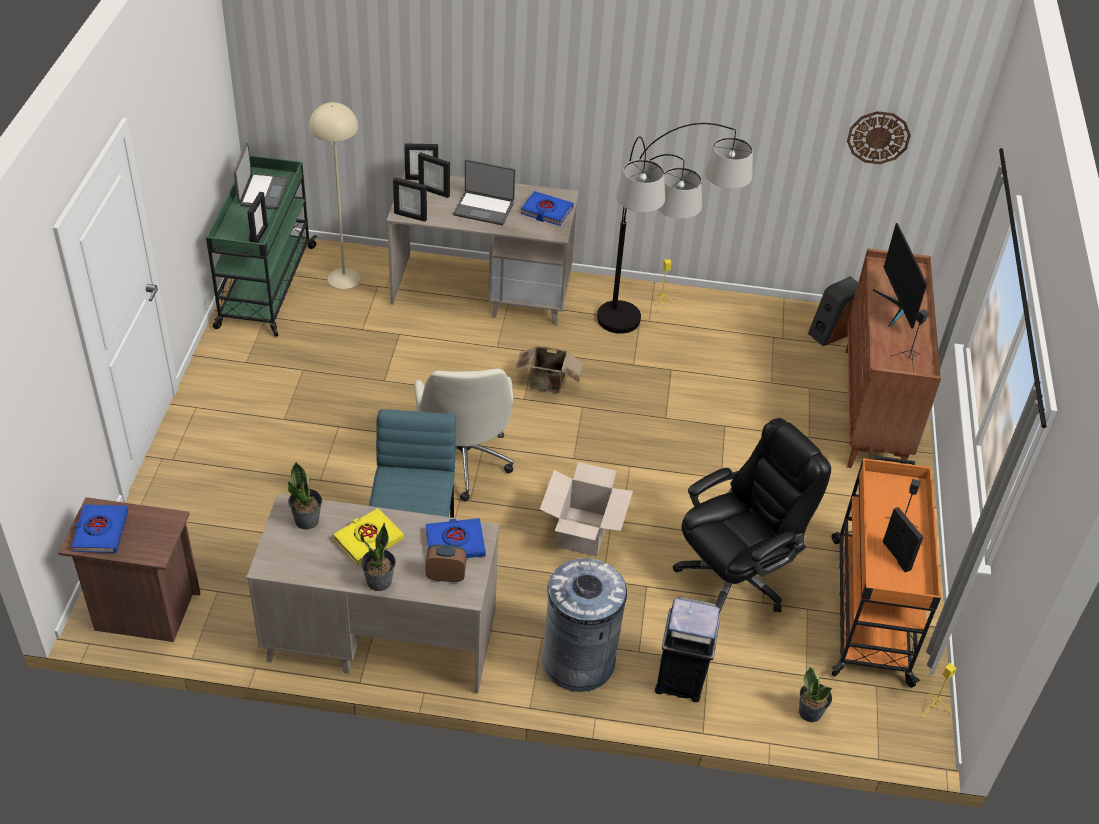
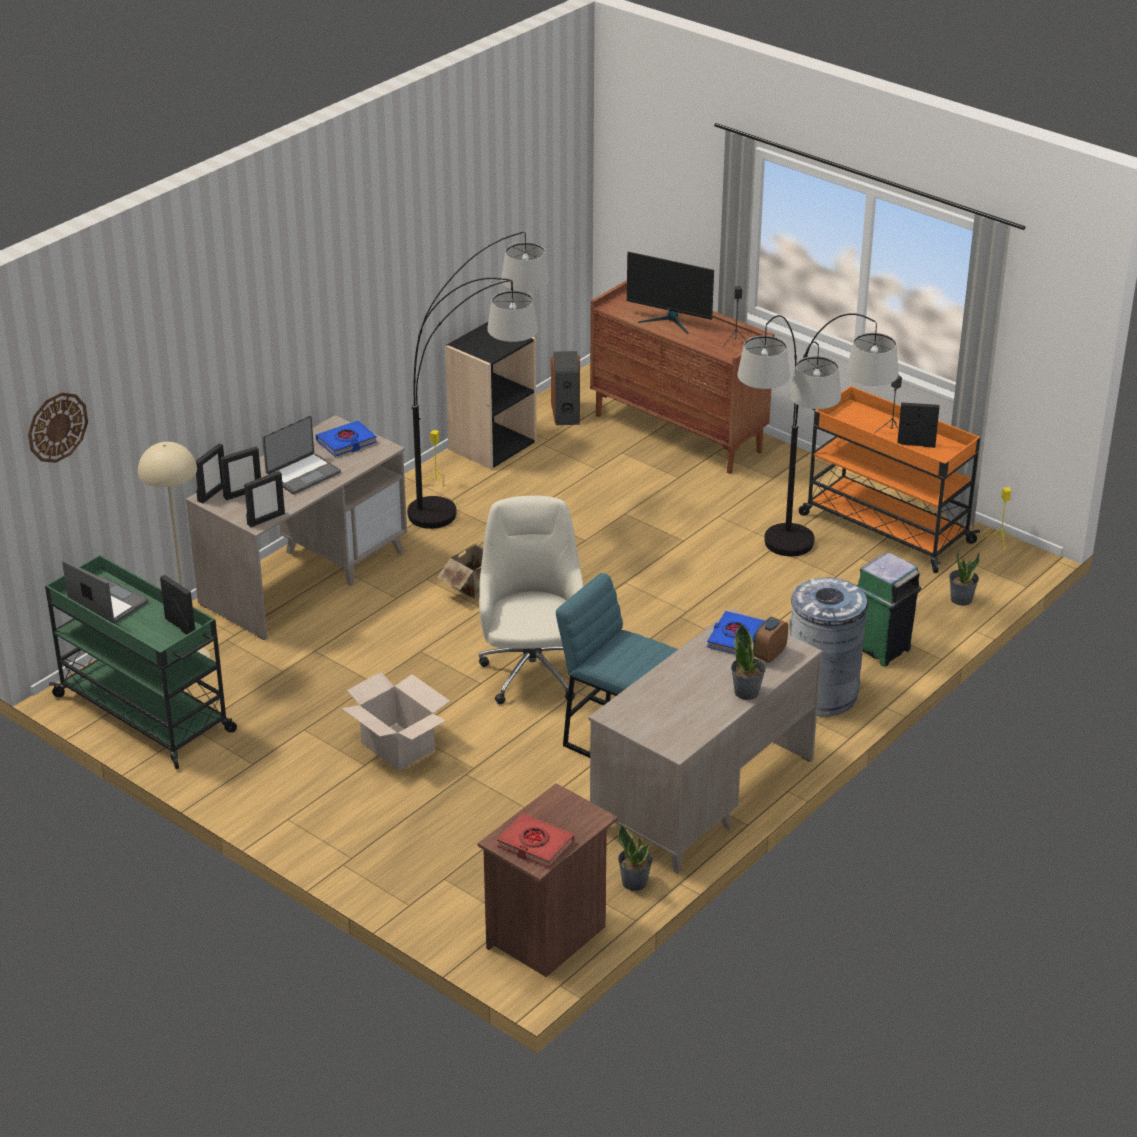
camera: 55 degrees left, 10 degrees down
(100, 531) = (535, 845): blue book -> red book
(307, 520) = (638, 709): potted plant -> potted plant (634, 882)
(368, 539) = (692, 683): yellow book -> none
(464, 462) = (532, 672): beige office chair -> beige office chair turned 120 degrees counterclockwise
(582, 531) = (679, 637): cardboard box -> cardboard box (397, 747)
(681, 680) = (882, 648): blue trash can -> green trash can
(735, 576) = (798, 578): black office chair -> floor lamp
(743, 310) = (492, 444): none -> black bookcase
(878, 137) = (533, 205): wall clock -> wall clock (57, 427)

